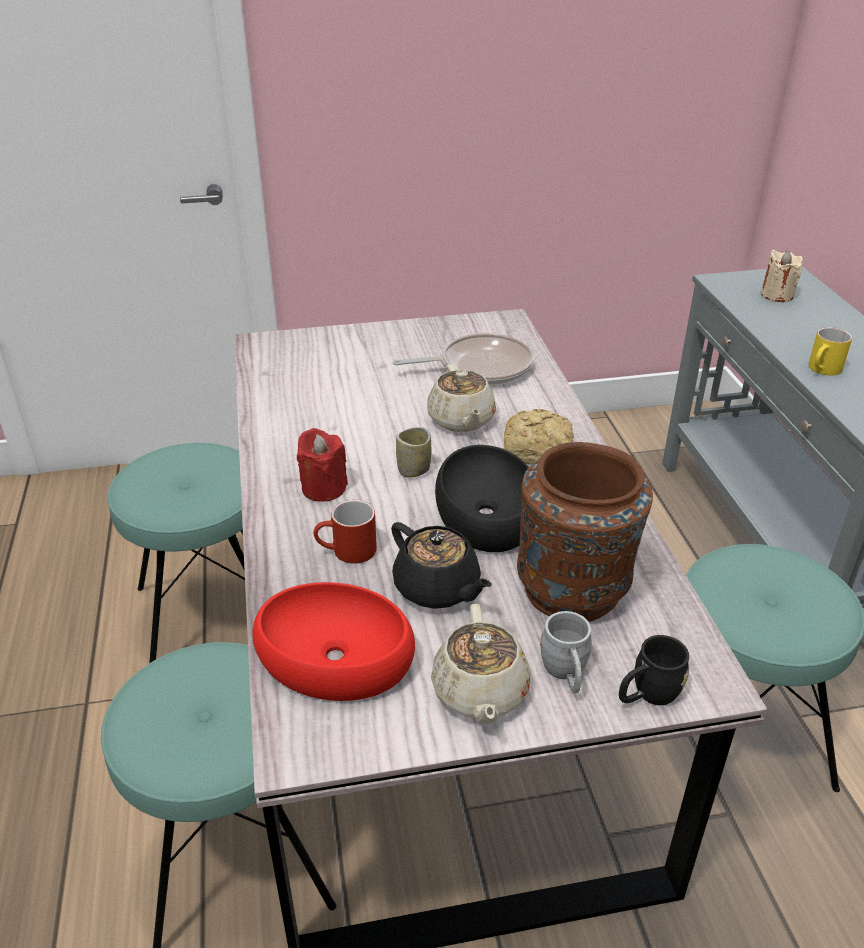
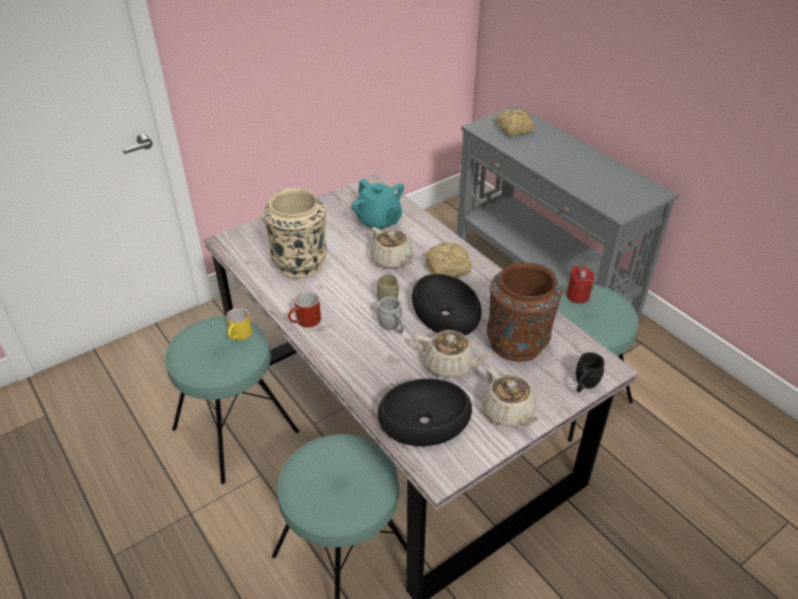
camera: 25 degrees left, 5 degrees up
(323, 488) = (344, 327): red candle -> red candle (577, 295)
(330, 391) = (300, 263): none -> beige vase
(336, 656) = (424, 420): red bowl -> black bowl
(346, 552) = (387, 361): red mug -> red mug (305, 322)
(438, 589) = (450, 365): black teapot -> beige teapot
(480, 367) = (378, 221): frying pan -> turquoise teapot
(566, 674) = (542, 388): grey mug -> grey mug (392, 327)
(777, 295) = (514, 129): beige candle -> bread
(823, 370) = (565, 175): yellow mug -> yellow mug (239, 336)

